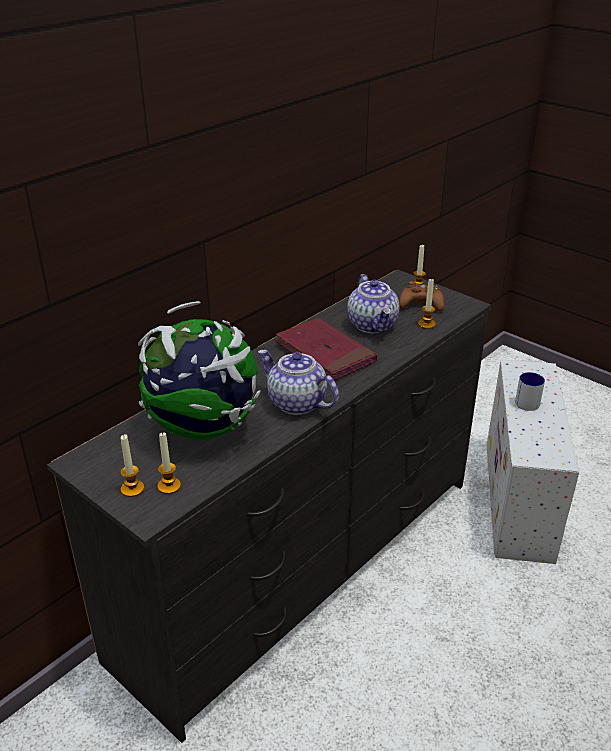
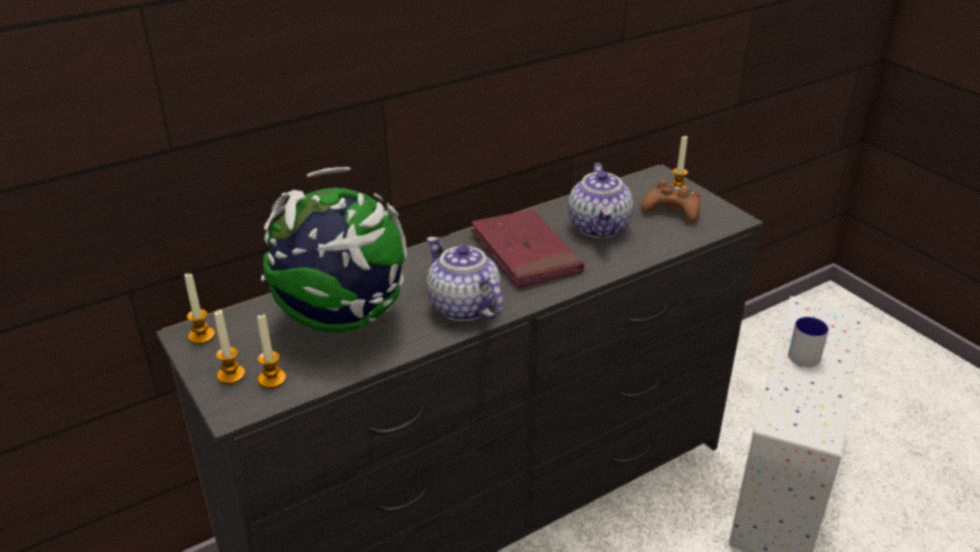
camera: 15 degrees right, 0 degrees up
(426, 324) = (667, 235): candle -> candle (201, 336)

